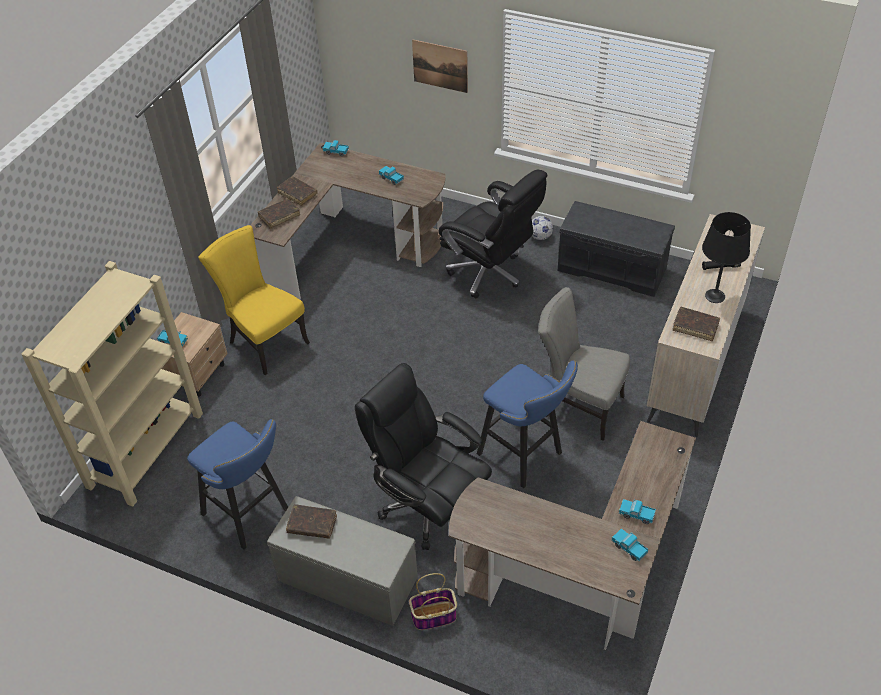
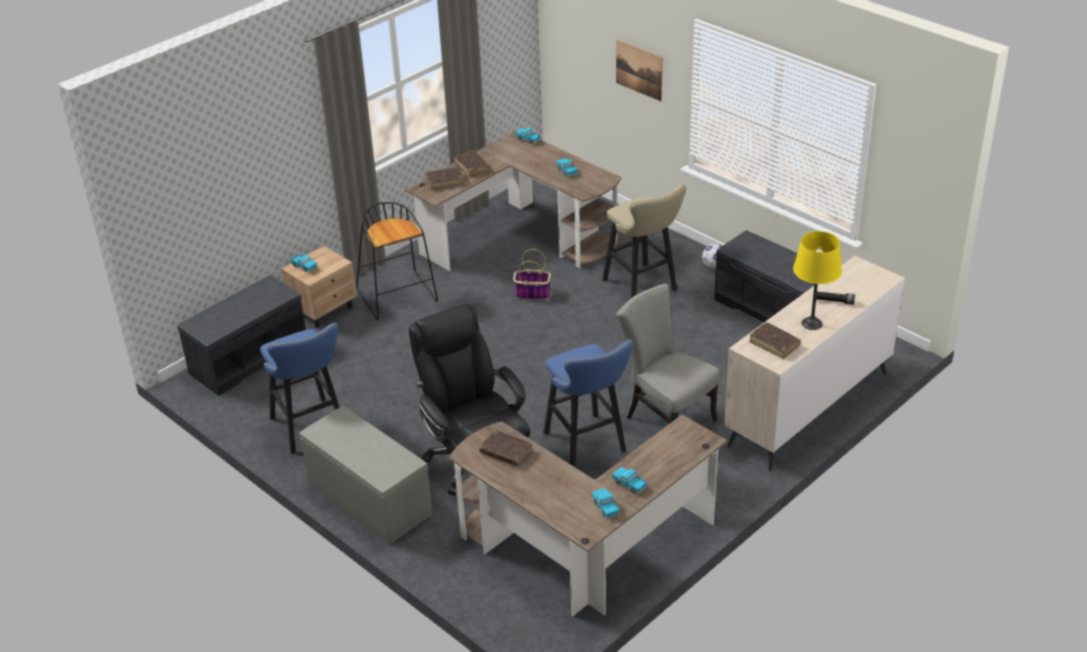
camera: 20 degrees right, 10 degrees down
(145, 449) = (249, 357): beige bookcase -> grey bench
(264, 341) = (398, 297): yellow chair -> black stool
(312, 525) = (344, 430): brown book -> brown book (506, 452)
(433, 616) = (429, 548): basket -> basket (532, 294)
(490, 275) = (644, 289): black office chair -> beige stool
(715, 296) = (812, 324): black table lamp -> yellow table lamp

